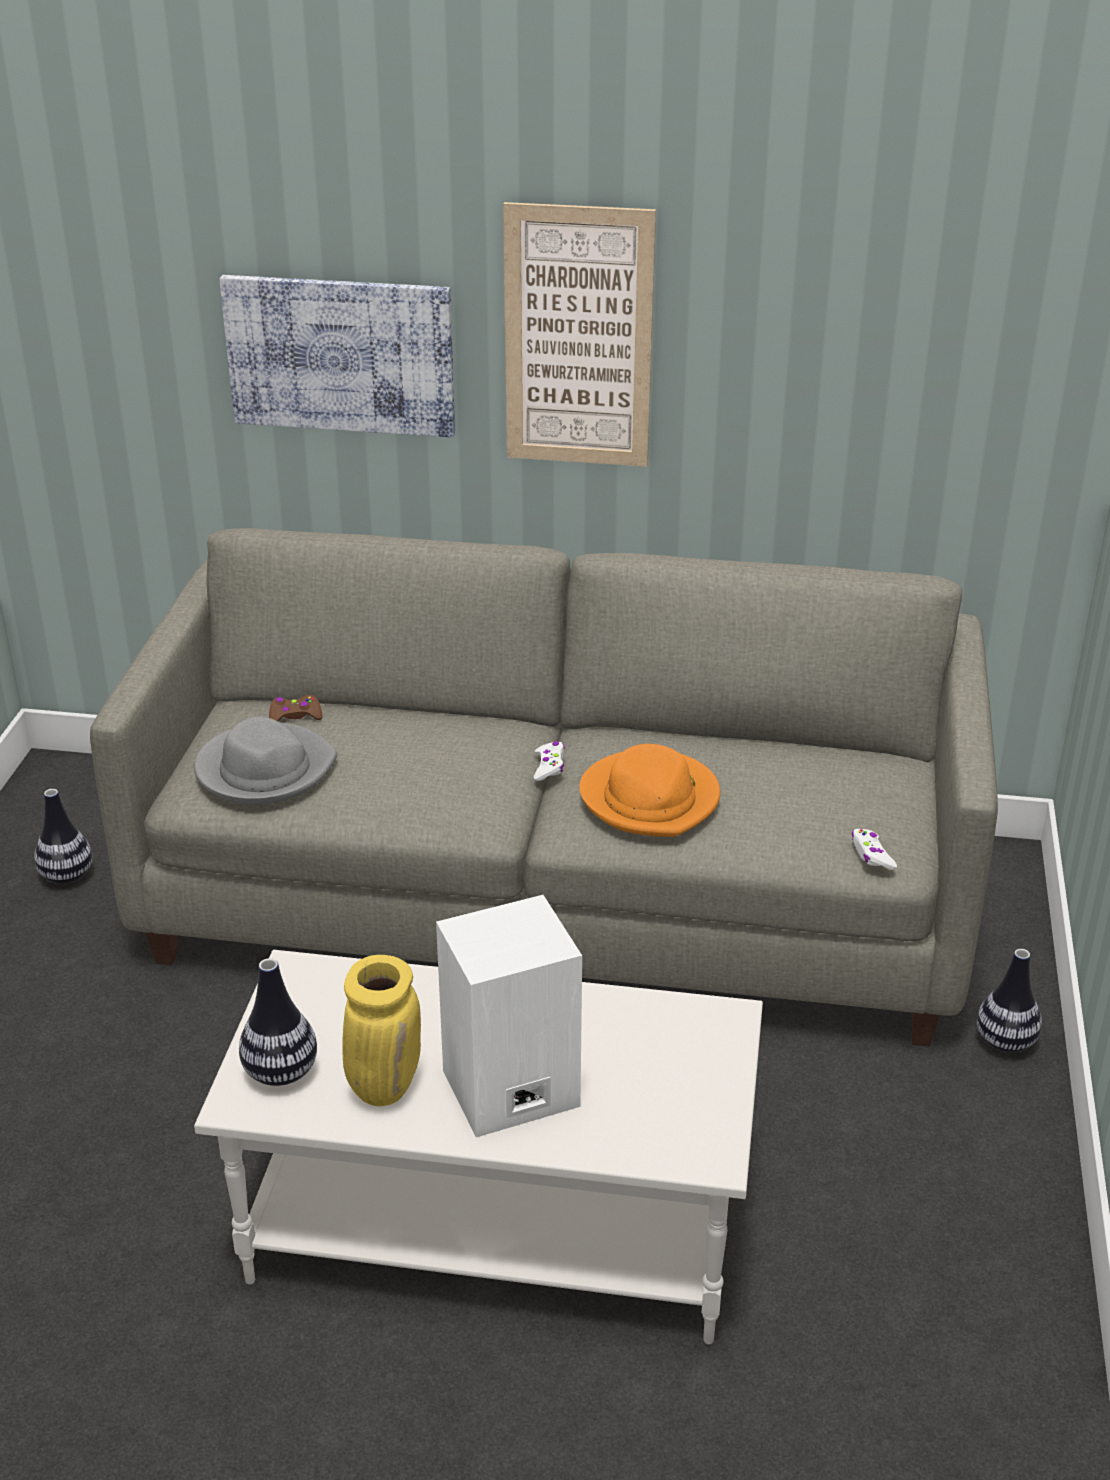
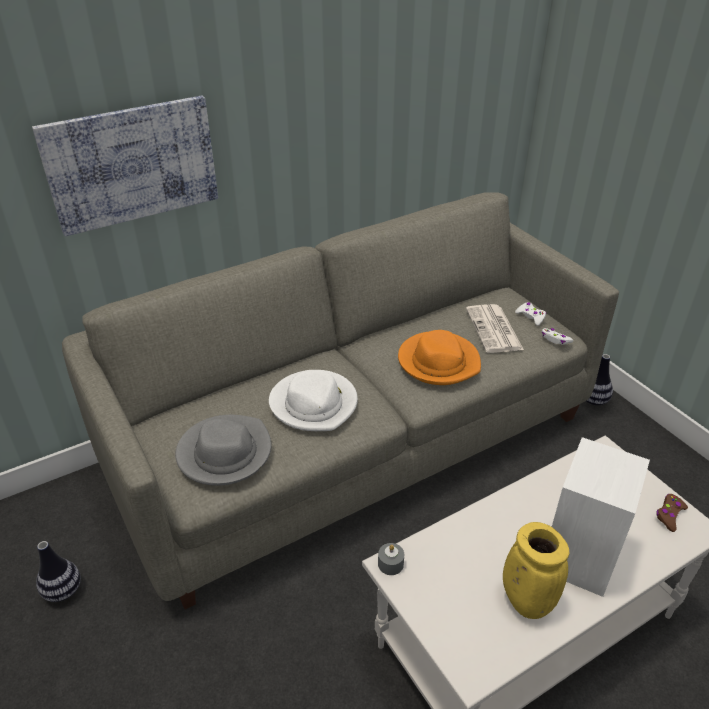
camera: 40 degrees left, 5 degrees up
(280, 1072) = (468, 635): vase -> none
(295, 716) = (200, 411): brown game controller -> brown game controller (669, 515)
(295, 968) = (390, 564): none -> grey candle
(427, 770) = (314, 404): none -> white hat
(549, 766) = (368, 370): white game controller -> white game controller (531, 316)
(578, 338) = (284, 110): picture -> none
(793, 799) = (494, 330): none -> newspaper

